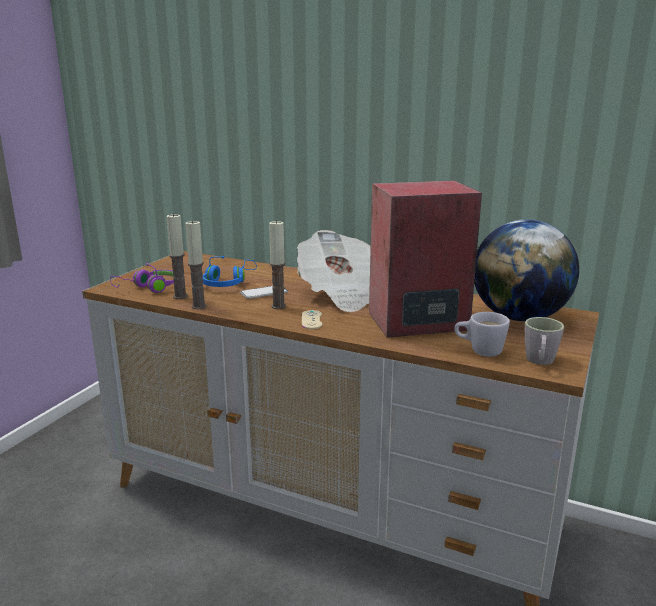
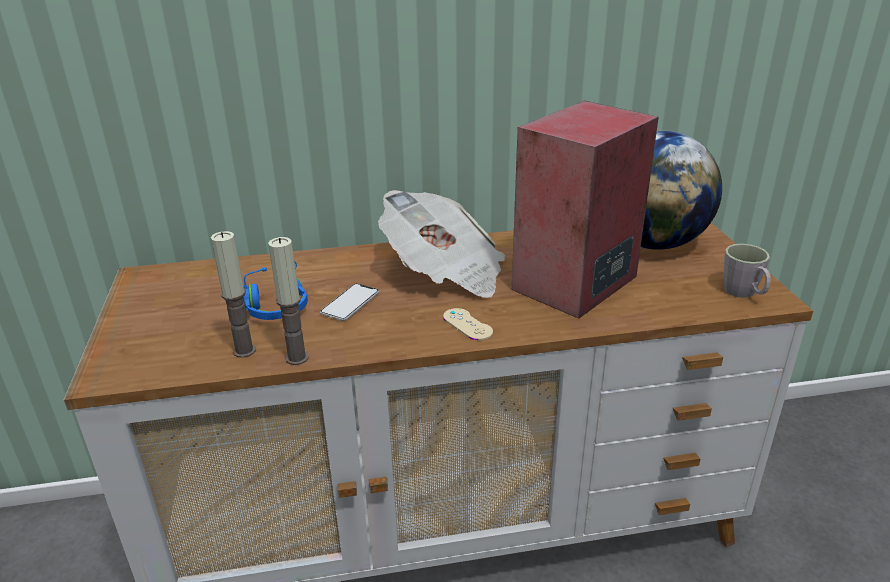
camera: 35 degrees left, 10 degrees up
(149, 288) = (174, 353): purple headphones -> none
(278, 306) = (399, 318): candle -> none
(479, 351) = (681, 301): white mug -> none

